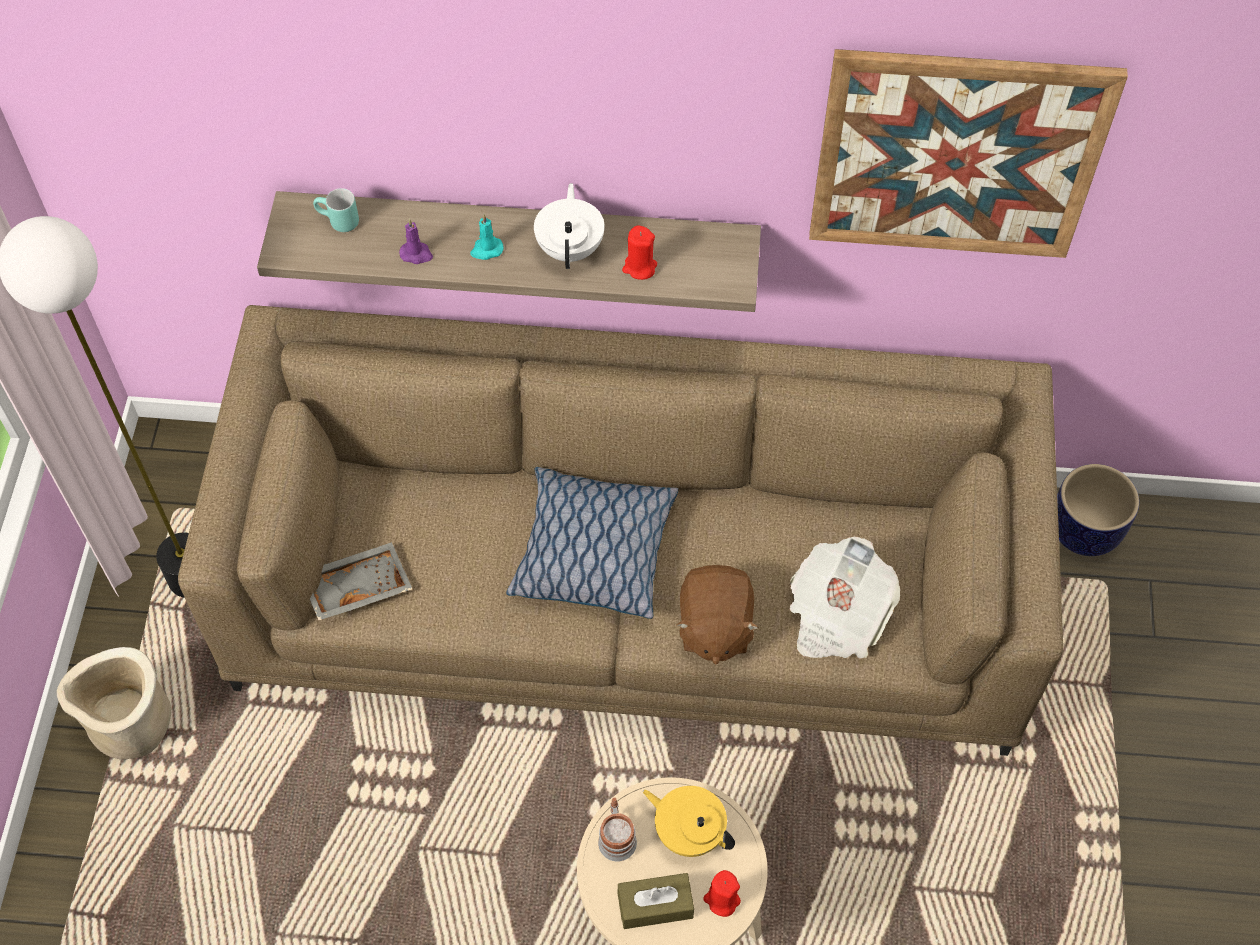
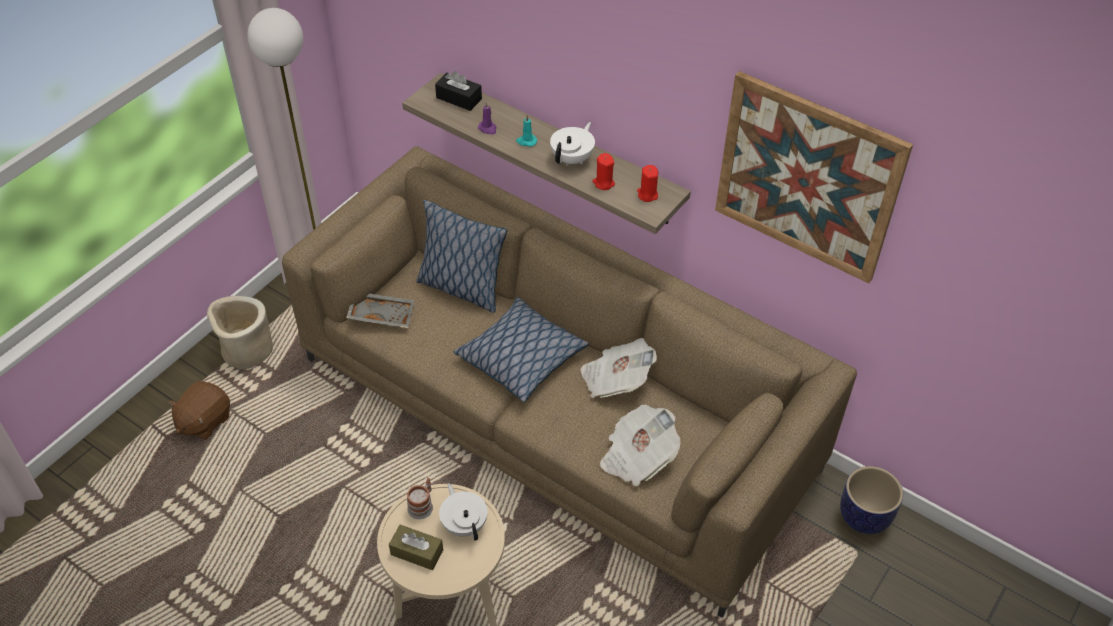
camera: 30 degrees right, 10 degrees down
(337, 223) = (459, 98): turquoise mug -> black tissue box
(439, 489) = (461, 288): none -> pillow
(689, 831) = (464, 524): yellow teapot -> white teapot
(714, 627) = (560, 428): brown plush toy -> brown plush toy (204, 421)
(722, 899) = (455, 569): red candle -> red candle (647, 195)
(738, 520) = (615, 379): none -> newspaper

